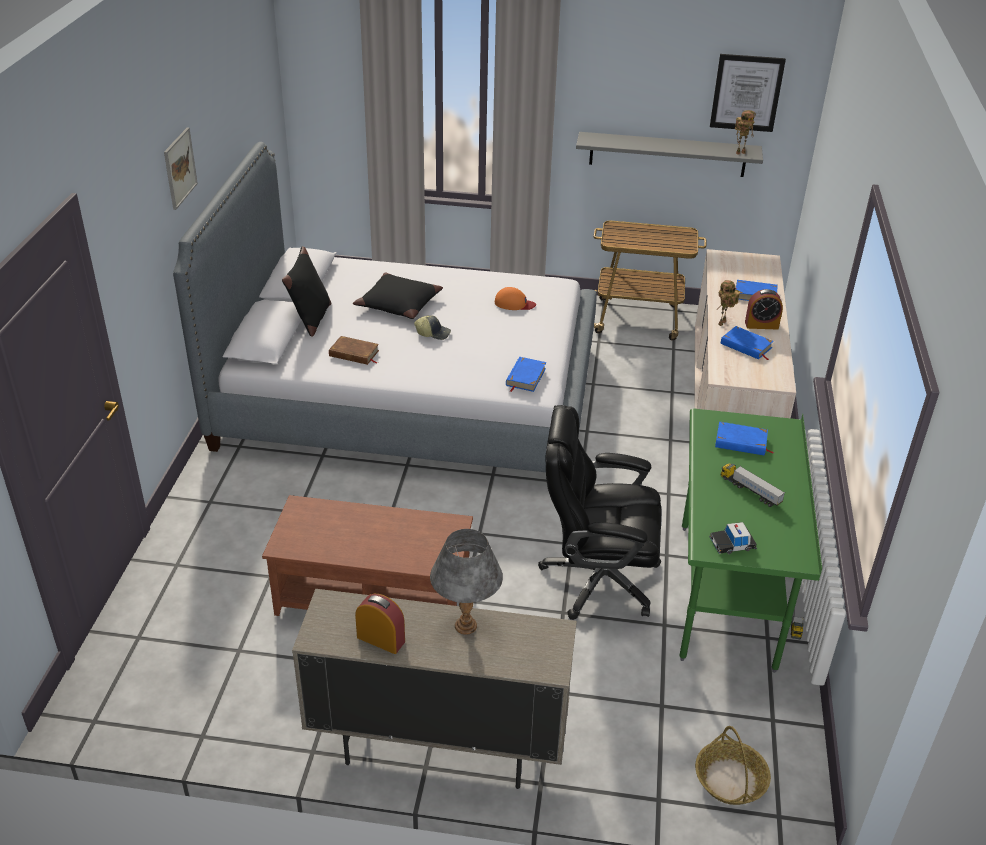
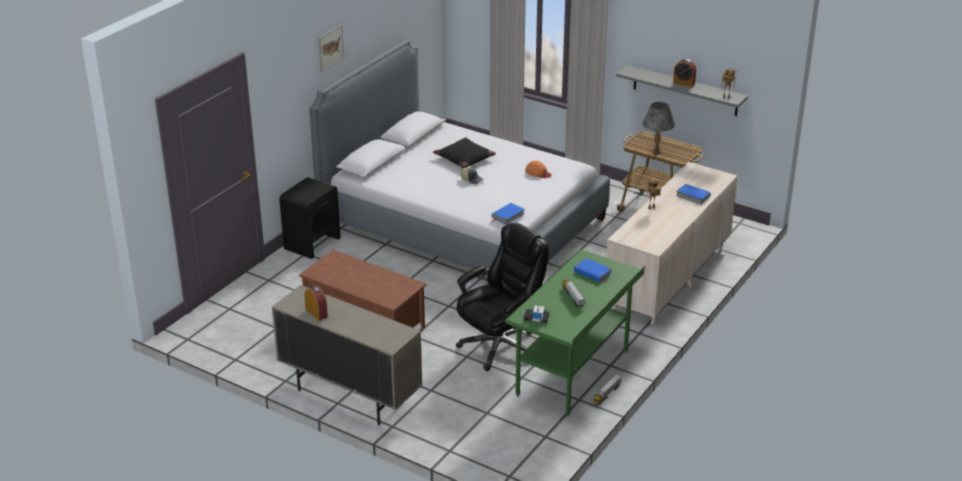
camera: 25 degrees right, 5 degrees down
(210, 481) = (312, 243): none -> black nightstand
(311, 320) = (404, 157): black pillow -> none
(354, 353) = (415, 181): brown book -> none
(466, 626) = (362, 318): grey table lamp -> grey table lamp (656, 152)
(597, 579) = (500, 345): black office chair -> black office chair turned 105 degrees clockwise
(730, 779) = (496, 454): basket -> none
(746, 92) = (736, 55): picture -> none
(746, 346) = (653, 224): blue book -> none
(761, 325) = (677, 214): alarm clock -> alarm clock (684, 83)

